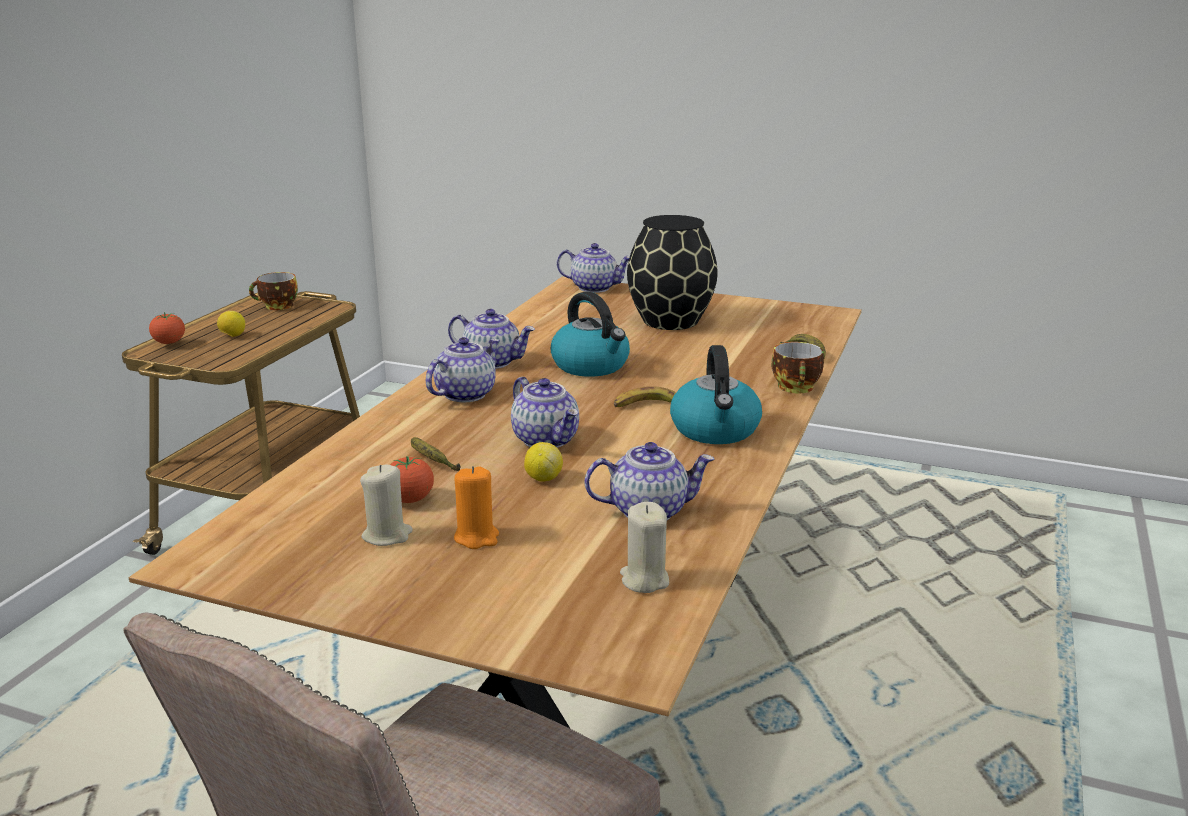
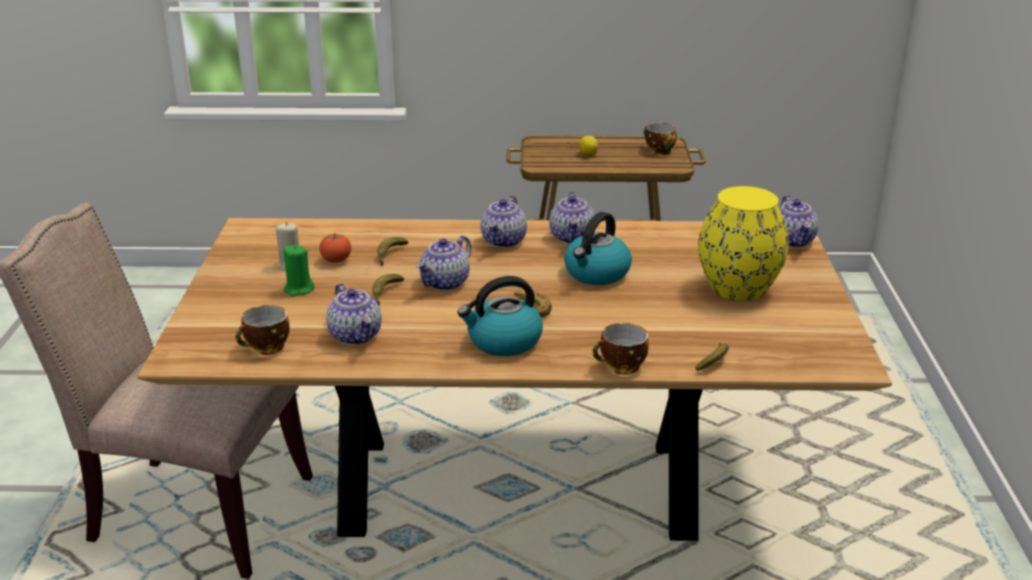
camera: 70 degrees right, 5 degrees up
(169, 343) = (554, 142): tomato -> none
(465, 394) = (504, 241): teapot -> teapot turned 90 degrees clockwise
(477, 537) = (298, 289): orange candle -> green candle
(543, 478) = (385, 293): lemon -> banana
(644, 580) = (266, 348): beige candle -> cup
(669, 321) = (737, 287): black vase -> yellow vase

